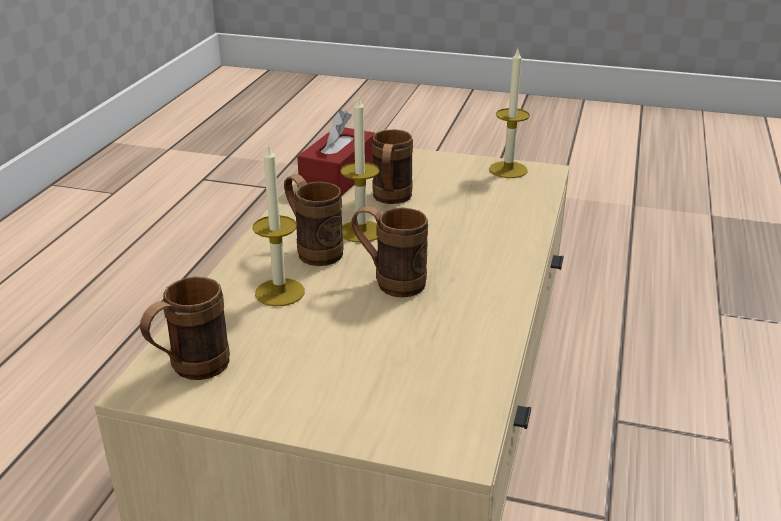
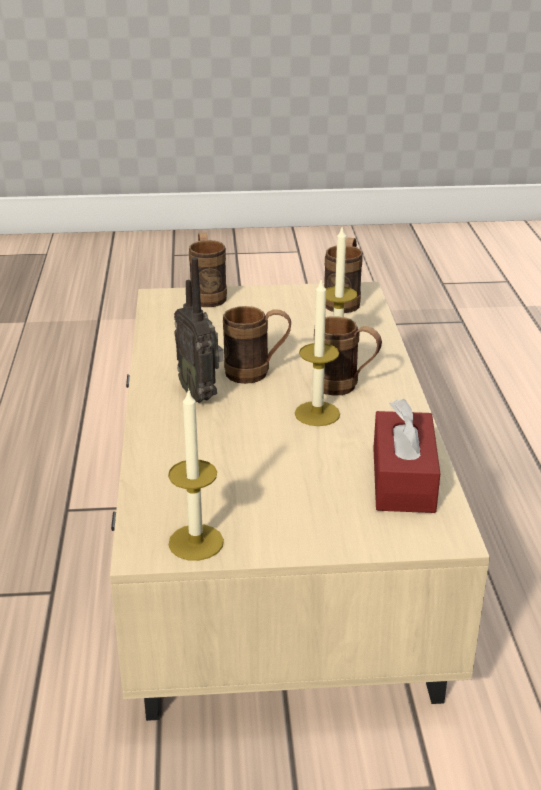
camera: 160 degrees right, 0 degrees up
(390, 200) = (316, 458): brown mug -> brown mug (207, 295)
(462, 269) = (201, 395): none -> radio

